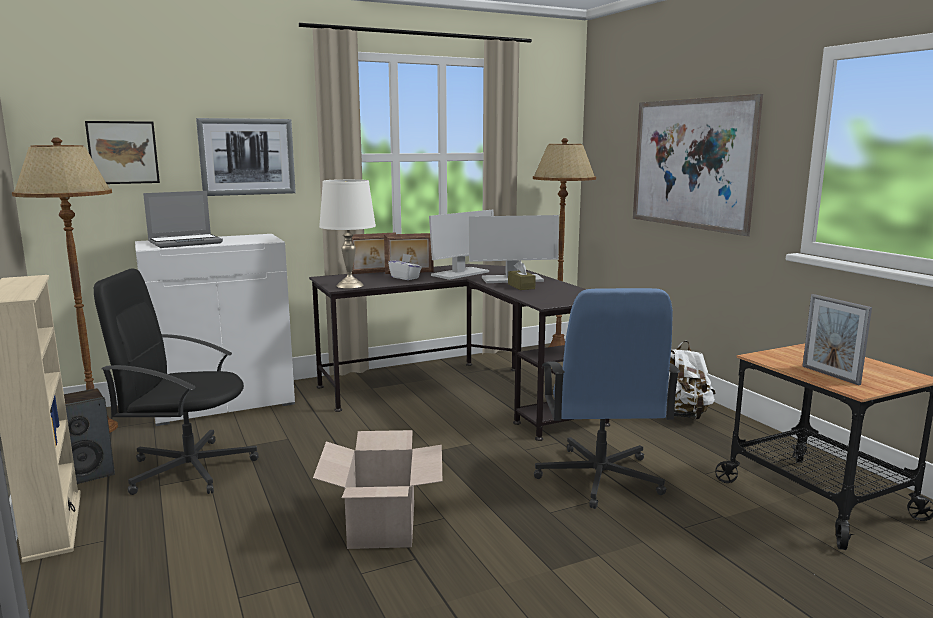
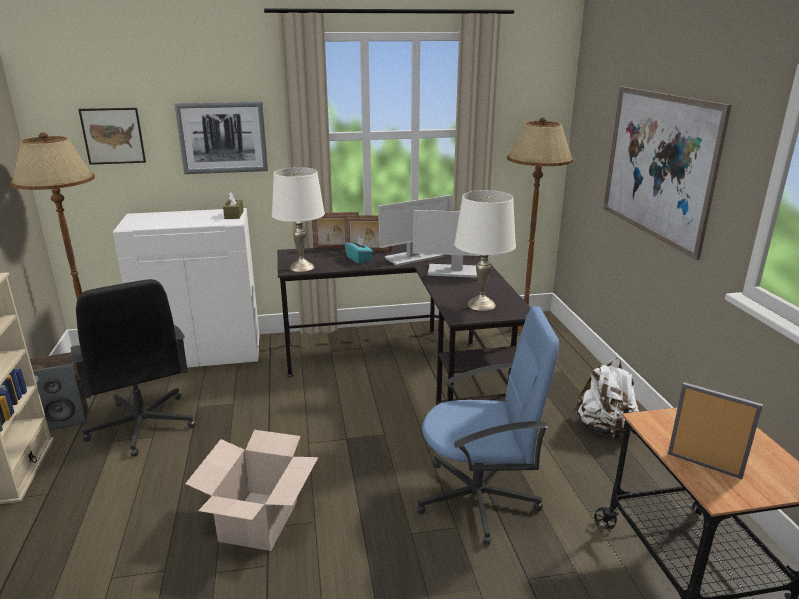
camera: 15 degrees right, 10 degrees up
(186, 242) = (163, 220): laptop -> none
(189, 468) = (142, 426): black office chair -> black office chair turned 135 degrees counterclockwise
(405, 277) = (359, 259): white tissue box -> turquoise tissue box
(521, 286) = (457, 284): brown tissue box -> brown tissue box (234, 215)
(557, 296) = (481, 304): none -> white table lamp
(599, 478) = (479, 498): blue office chair -> blue office chair turned 105 degrees counterclockwise
(830, 375) = (704, 465): picture frame -> picture frame turned 135 degrees clockwise

